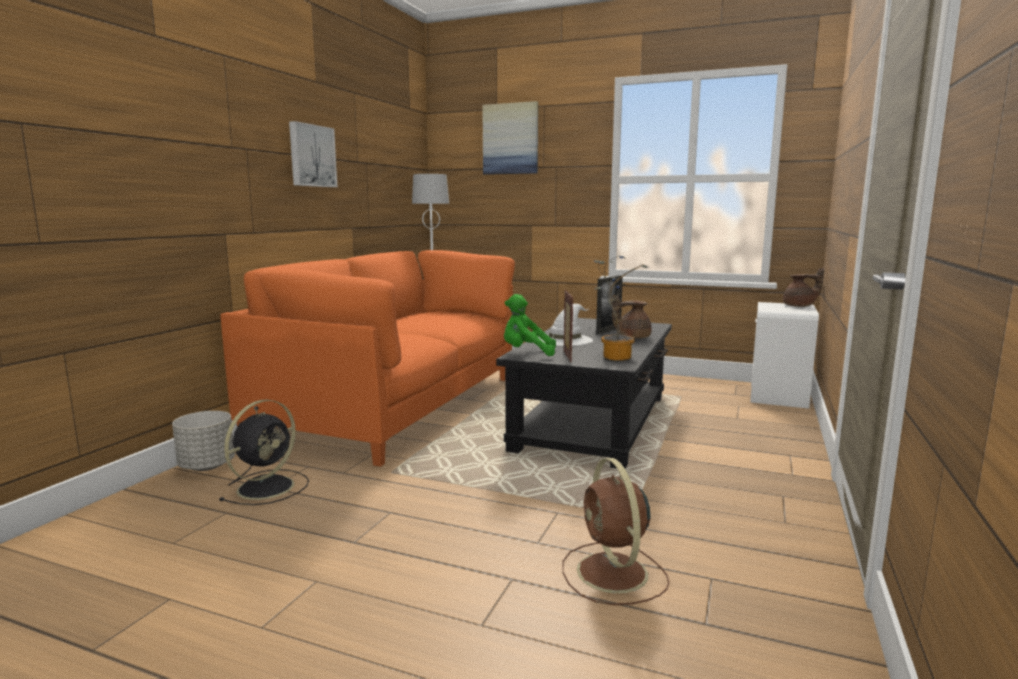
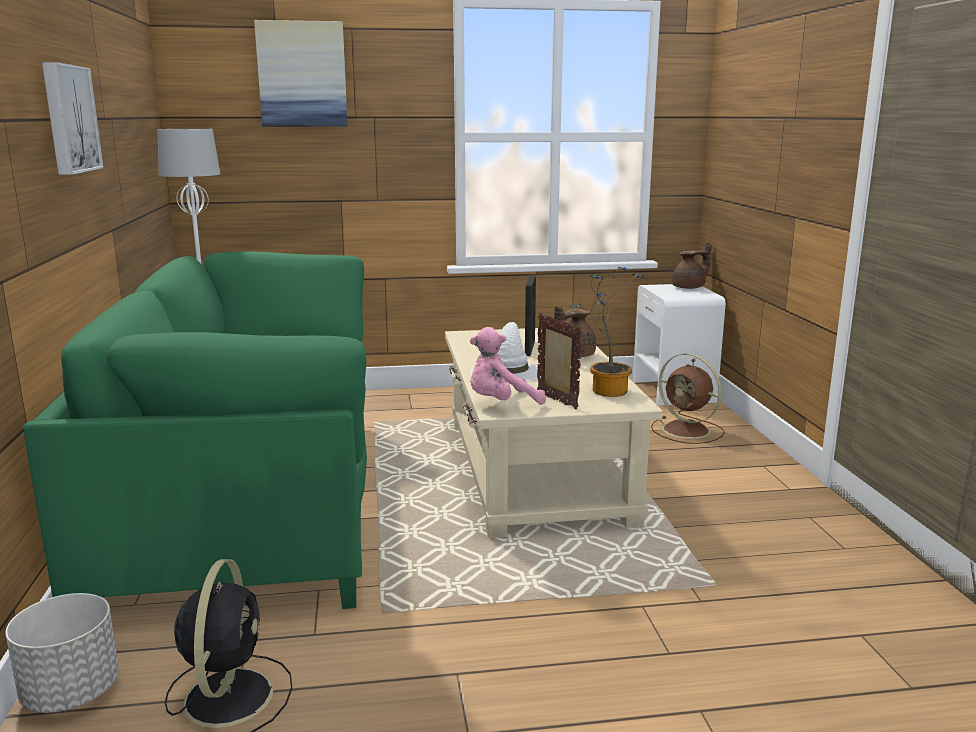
camera: 30 degrees left, 5 degrees up
(395, 406) = (252, 503): orange sofa -> green sofa
(526, 353) = (501, 403): green plush toy -> pink plush toy
(593, 422) = (535, 469): black coffee table -> beige coffee table
(613, 574) = (782, 664): brown fan -> brown fan (688, 431)

